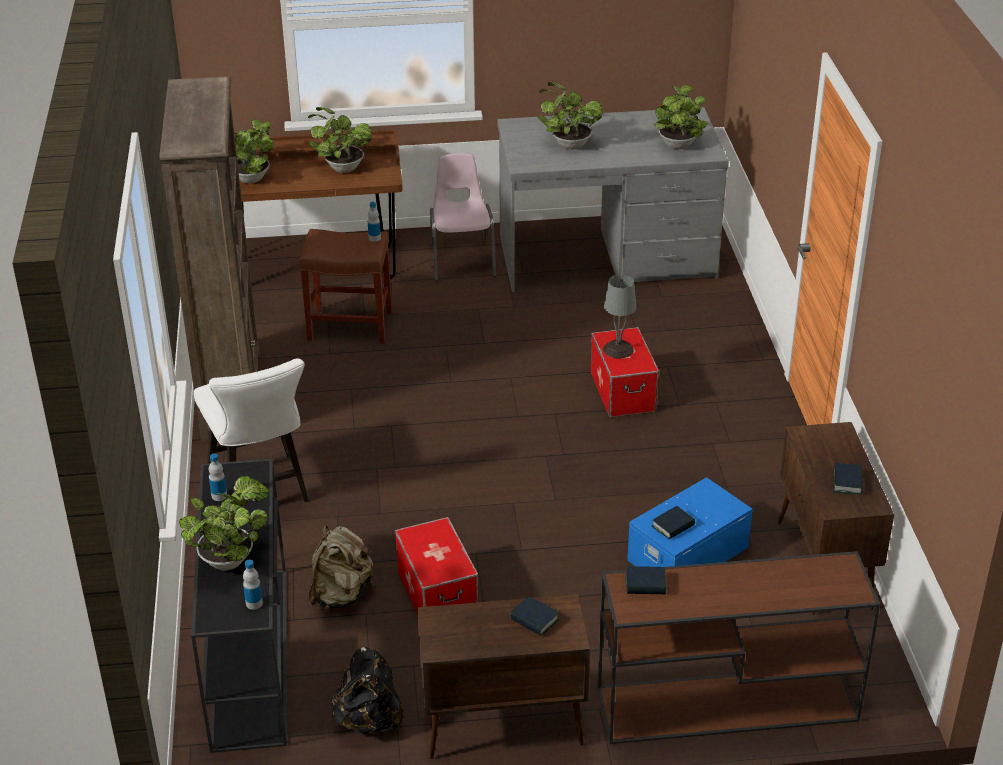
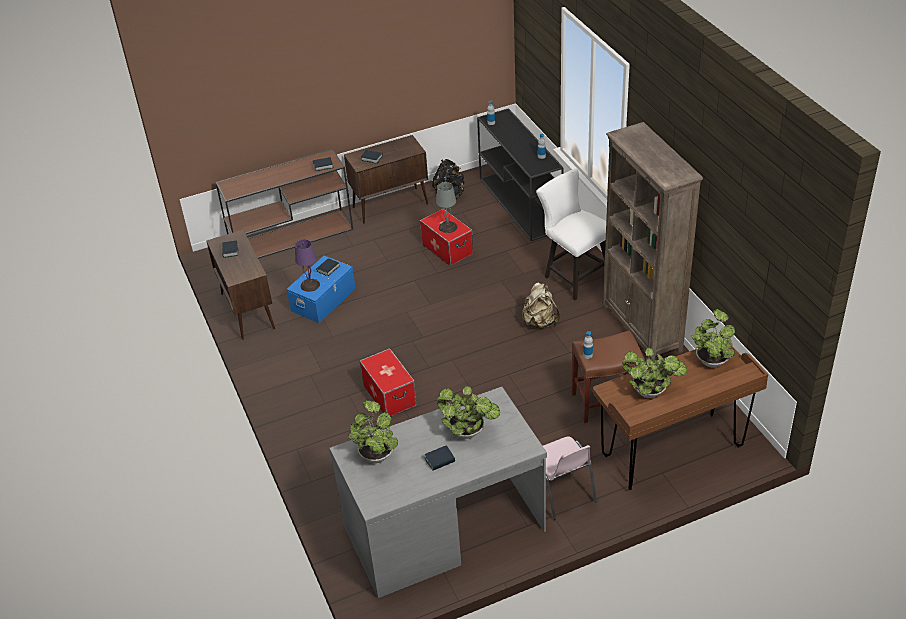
camera: 165 degrees right, 5 degrees up
(230, 558) = (515, 135): potted plant -> none
(341, 595) = (495, 237): beige backpack -> beige backpack (540, 322)
(611, 131) = (440, 460): none -> book
(617, 349) = (391, 370): grey table lamp -> grey table lamp (448, 227)
(710, 505) = (310, 285): none -> purple table lamp

